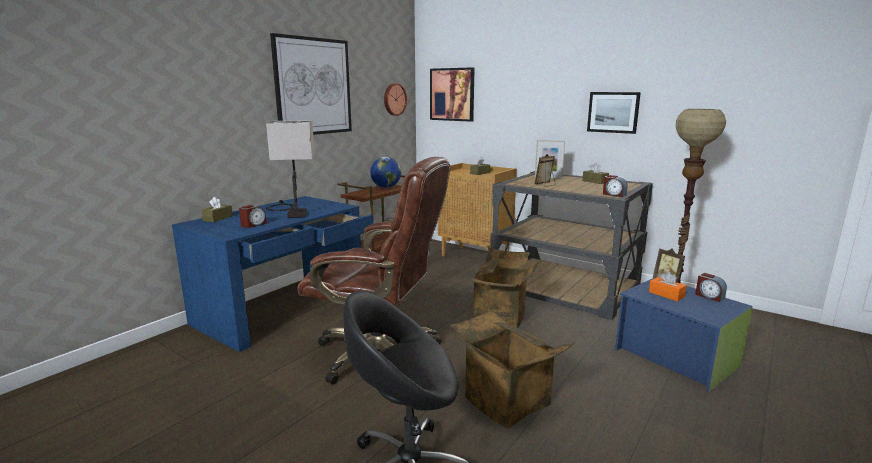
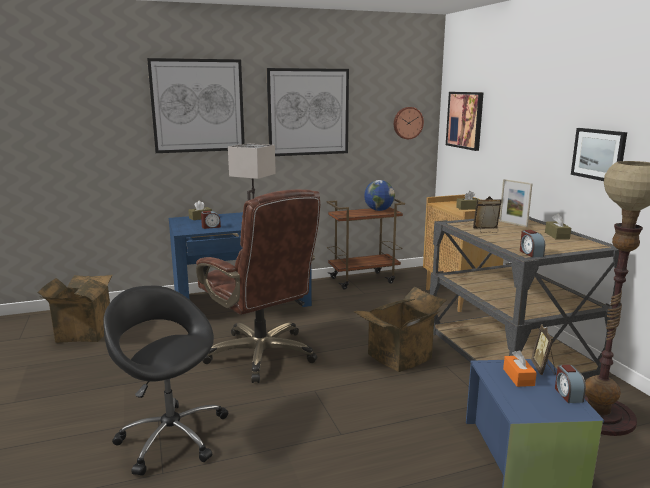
camera: 35 degrees right, 0 degrees up
(196, 76) = (198, 106): none -> picture
(503, 402) = (299, 421): cardboard box -> cardboard box (82, 332)

